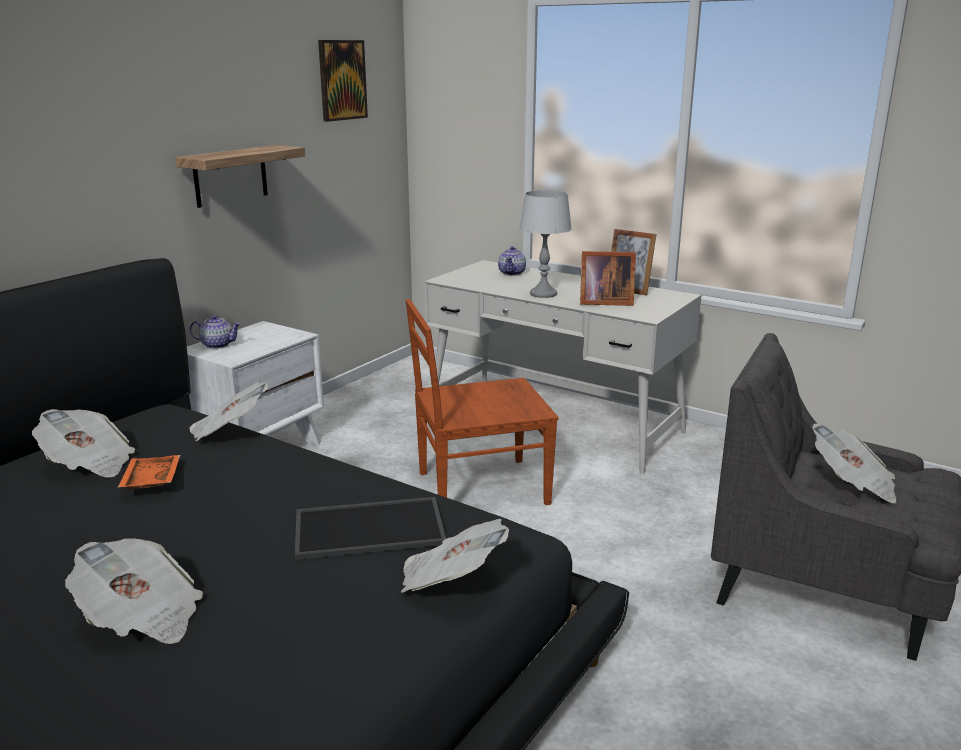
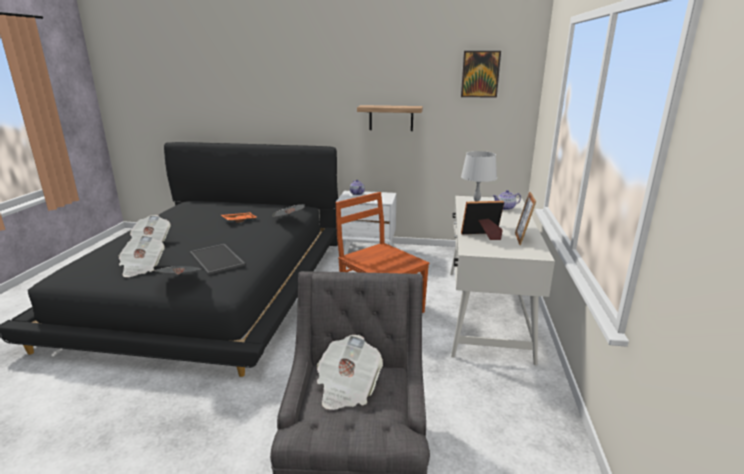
camera: 65 degrees right, 0 degrees up
(89, 463) = (248, 210): newspaper -> newspaper (142, 267)
(603, 302) = (483, 236): picture frame -> picture frame turned 105 degrees clockwise

